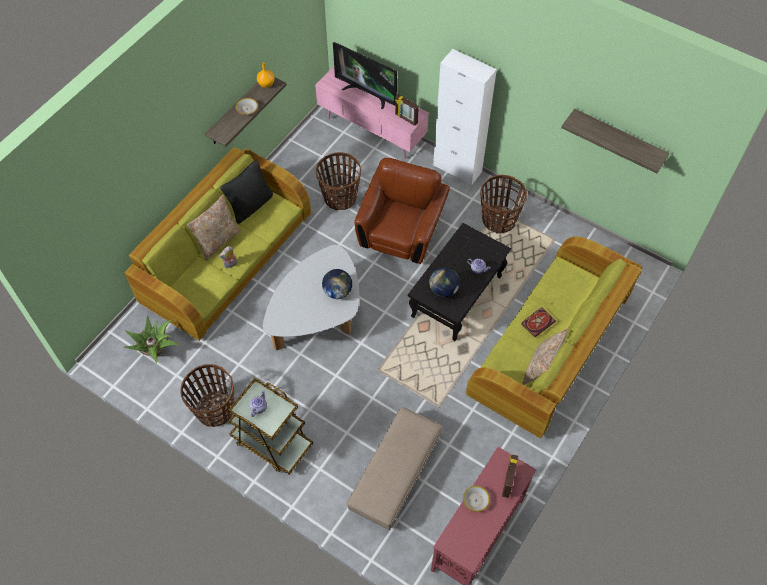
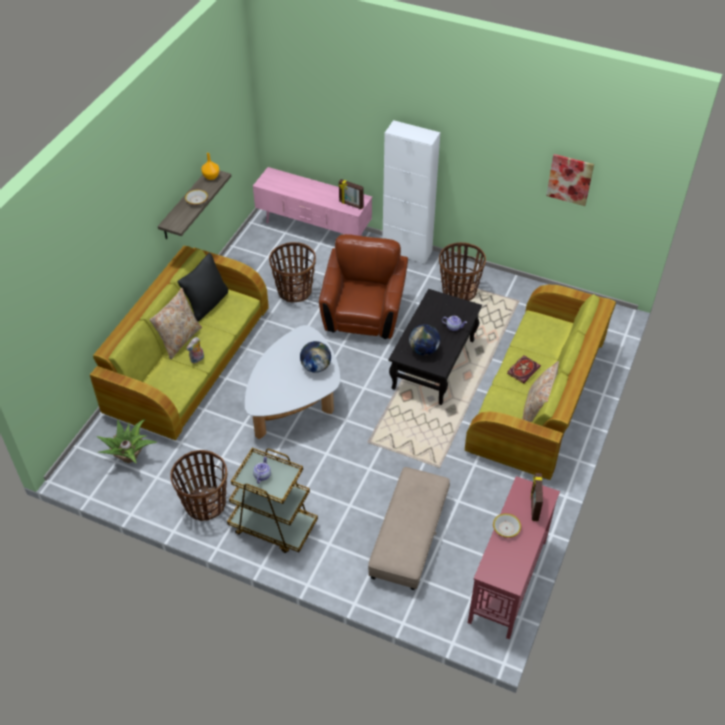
camera: 10 degrees left, 10 degrees down
(367, 93) = (307, 187): television -> none
(618, 138) = (570, 179): shelf -> picture

